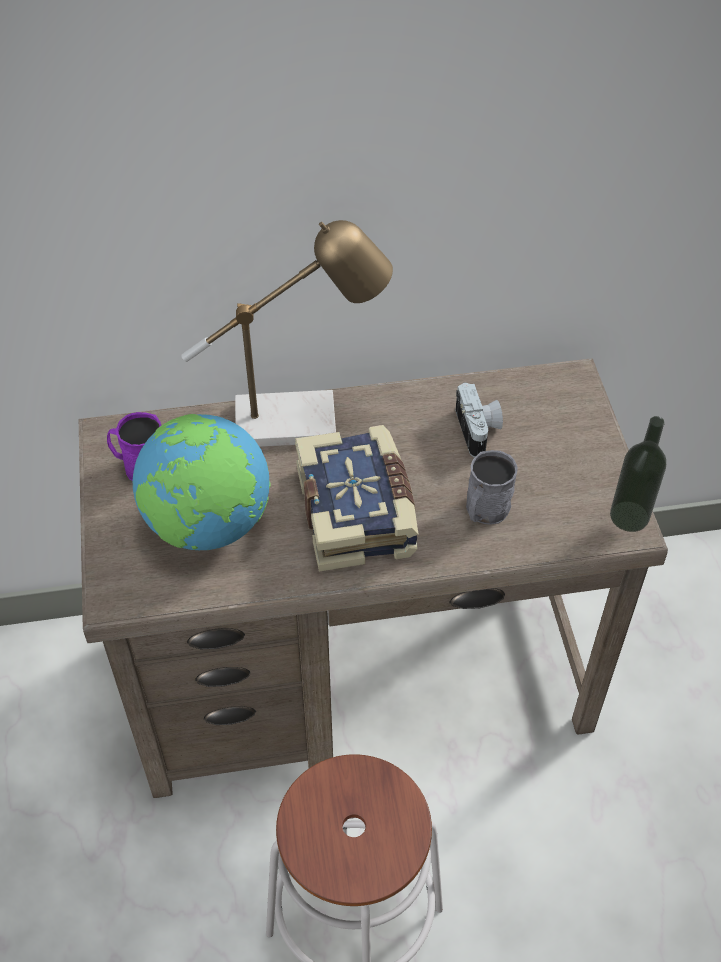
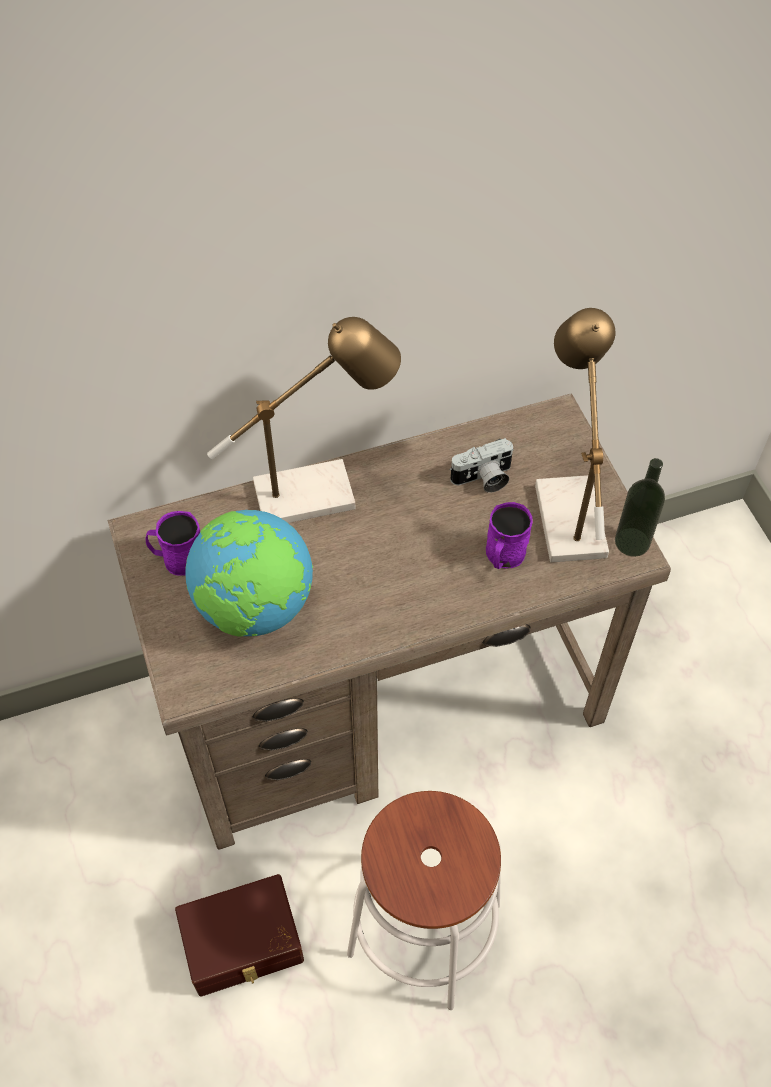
camera: 10 degrees left, 5 degrees up
(158, 902) = (243, 944): none -> brown storage box
(358, 512) = (390, 574): book -> none
(479, 431) = (483, 479): camera -> camera turned 90 degrees clockwise
(484, 511) = (503, 556): grey mug -> purple mug
(562, 473) = (565, 509): none -> table lamp

